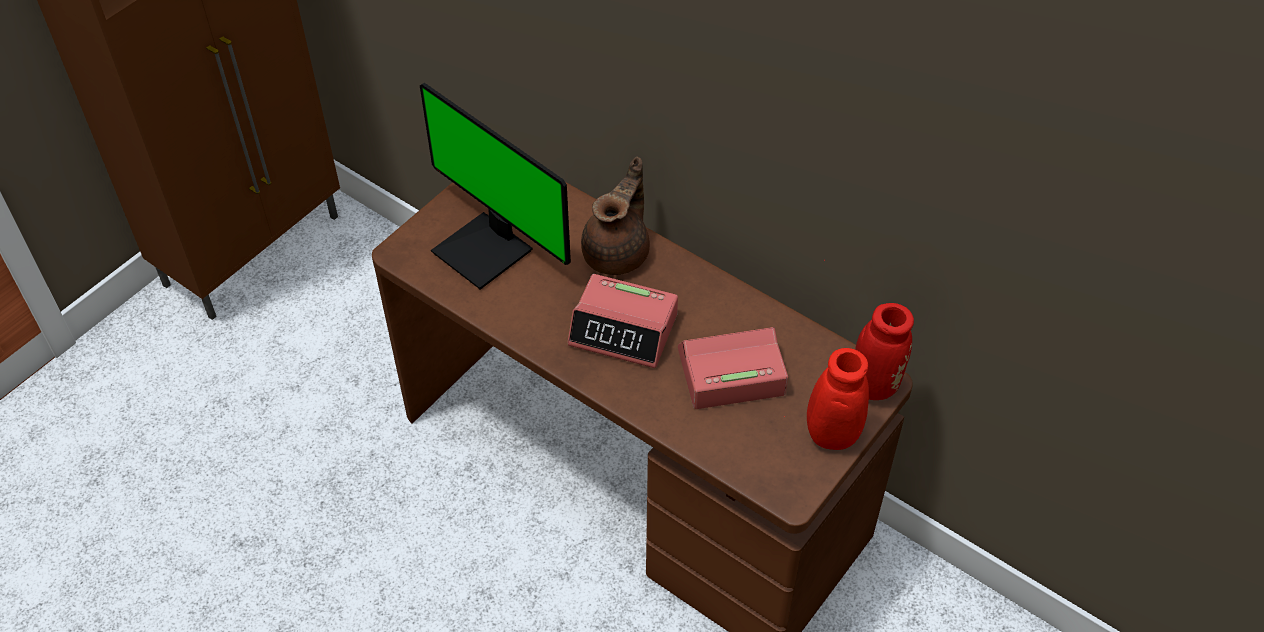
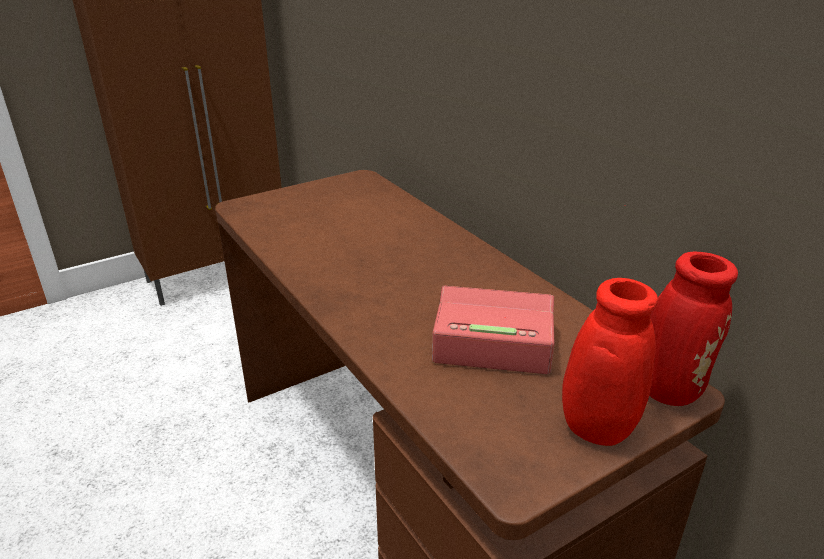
camera: 20 degrees right, 20 degrees down
(486, 250) = (311, 216): monitor -> none
(618, 252) = (426, 237): brown teapot -> none
(624, 330) = (396, 286): alarm clock -> none

